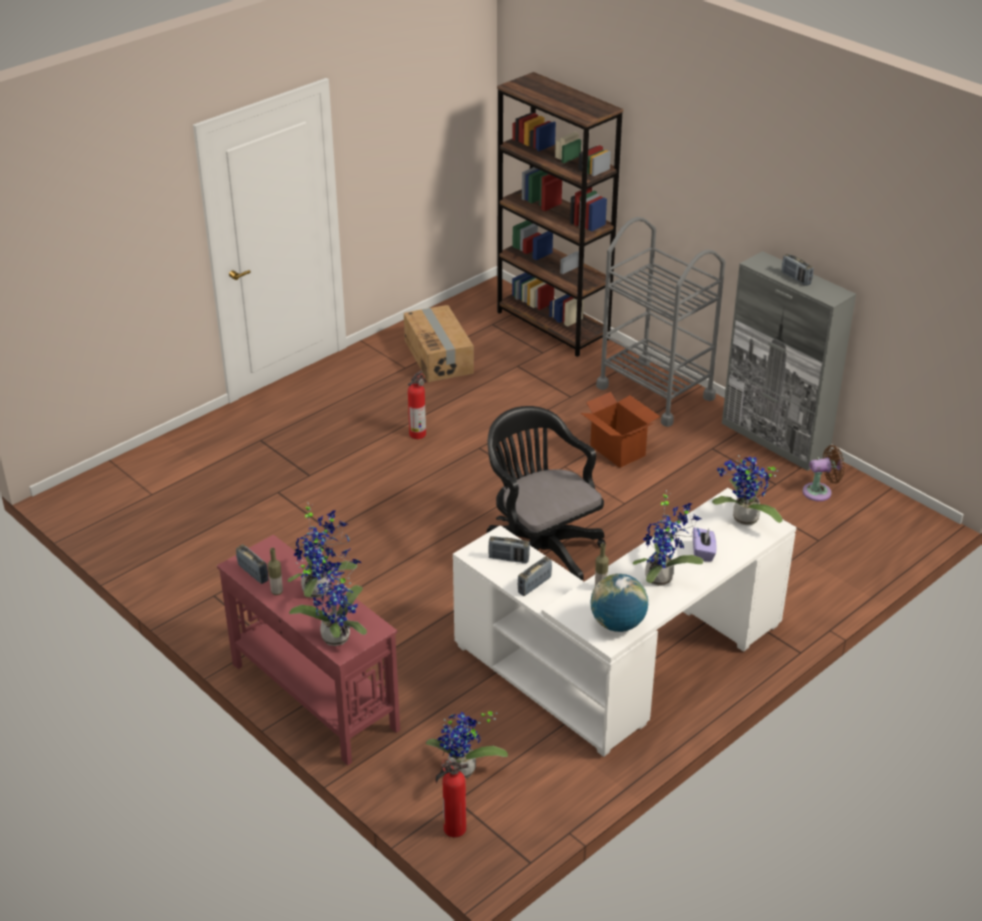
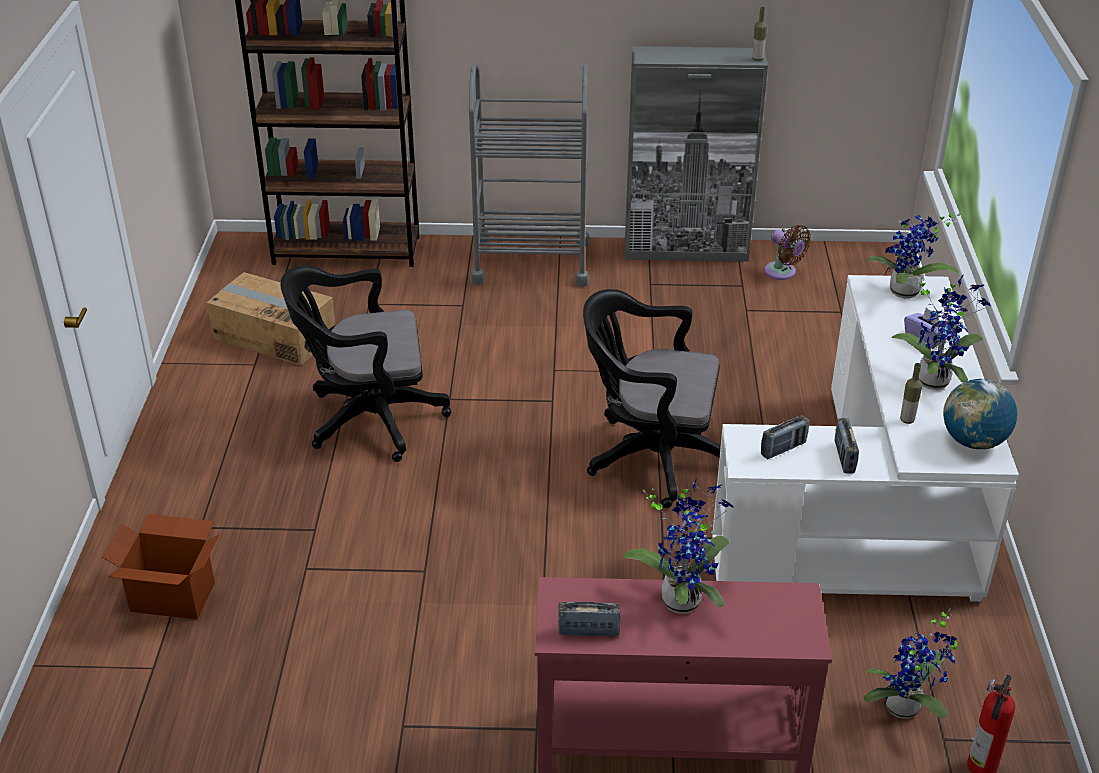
camera: 45 degrees left, 0 degrees up
(277, 592) = (646, 632): bottle -> bottle (757, 59)
(336, 634) = (776, 630): potted plant -> none
(418, 433) = (368, 420): fire extinguisher -> black office chair
(618, 450) = (577, 329): cardboard box -> cardboard box (173, 596)
(795, 278) = (699, 56): radio -> none
(820, 492) = (782, 273): brown fan -> brown fan turned 105 degrees clockwise

